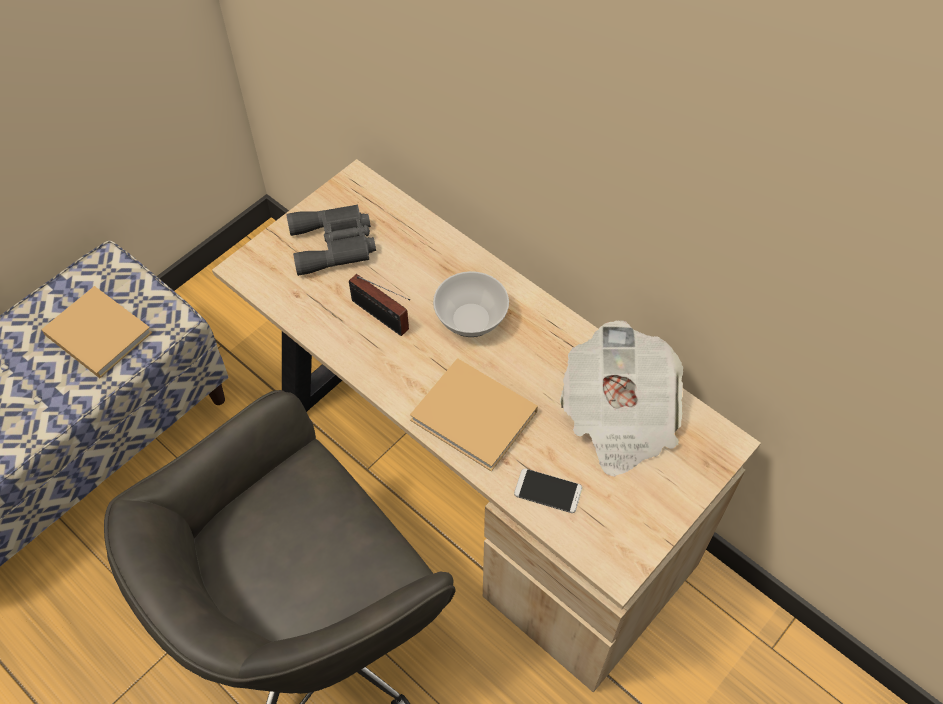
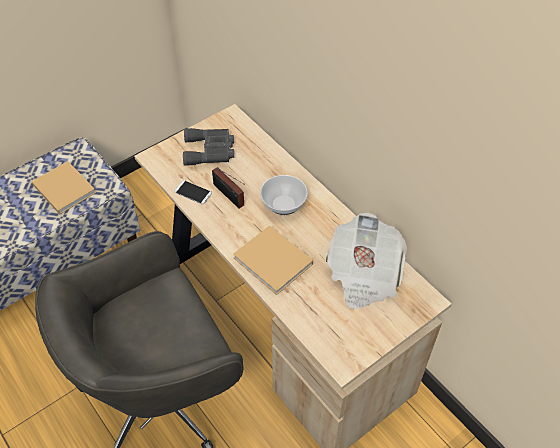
camera: 10 degrees right, 5 degrees down
(548, 491) = (309, 312): phone -> phone (193, 192)

